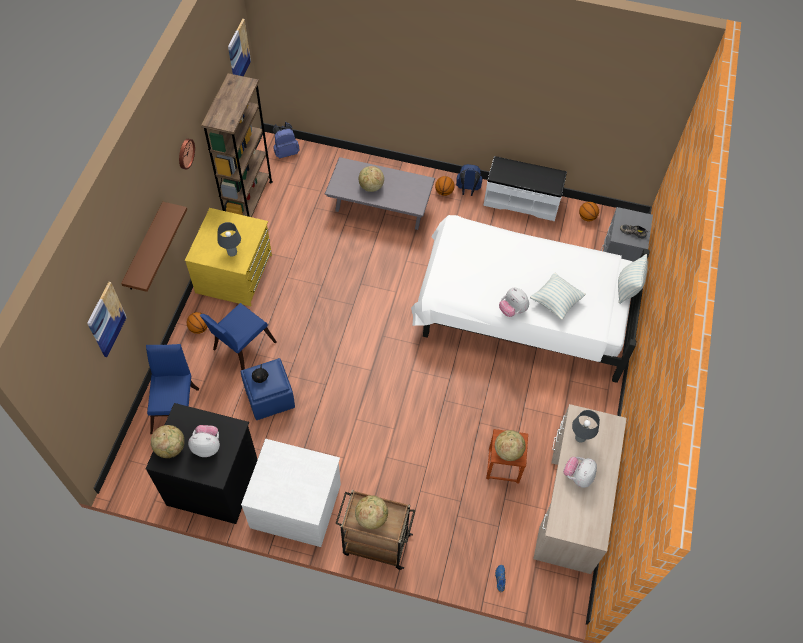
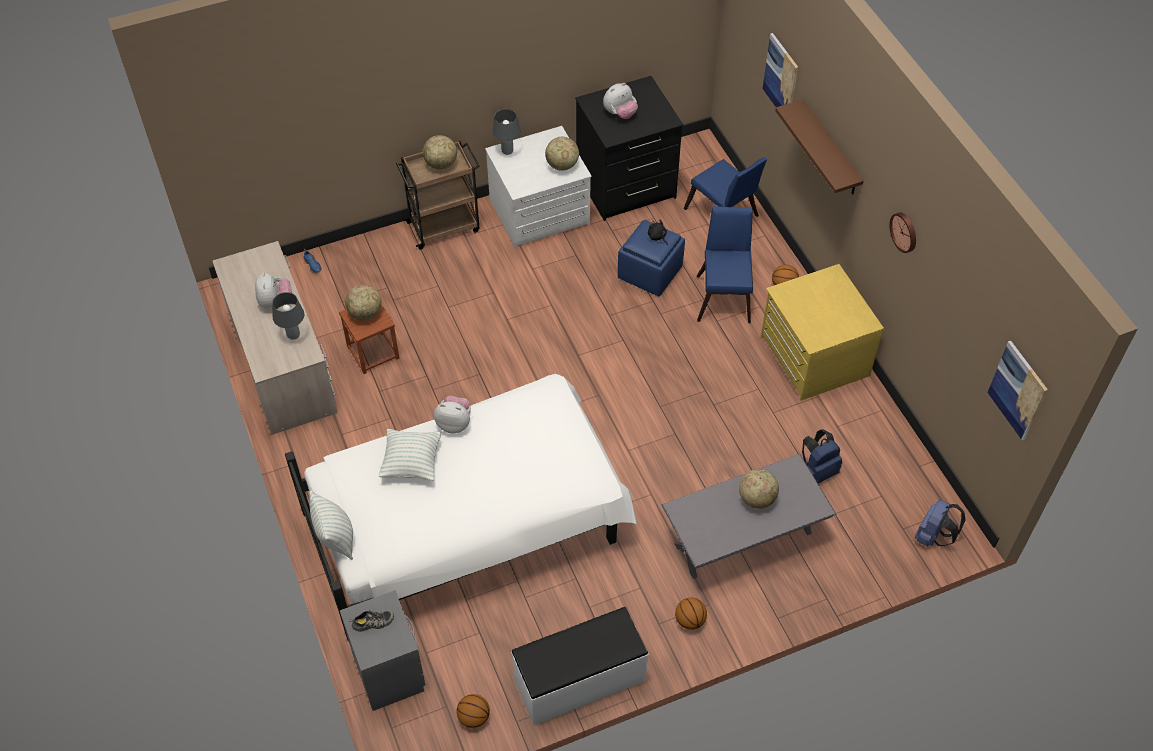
camera: 145 degrees right, 5 degrees down
(171, 448) = (647, 97): globe -> globe (562, 165)
(232, 253) = (803, 298): grey table lamp -> grey table lamp (507, 151)
(249, 202) = (895, 442): brown bookcase -> none
(467, 190) = (663, 646): blue backpack -> blue backpack (817, 471)

